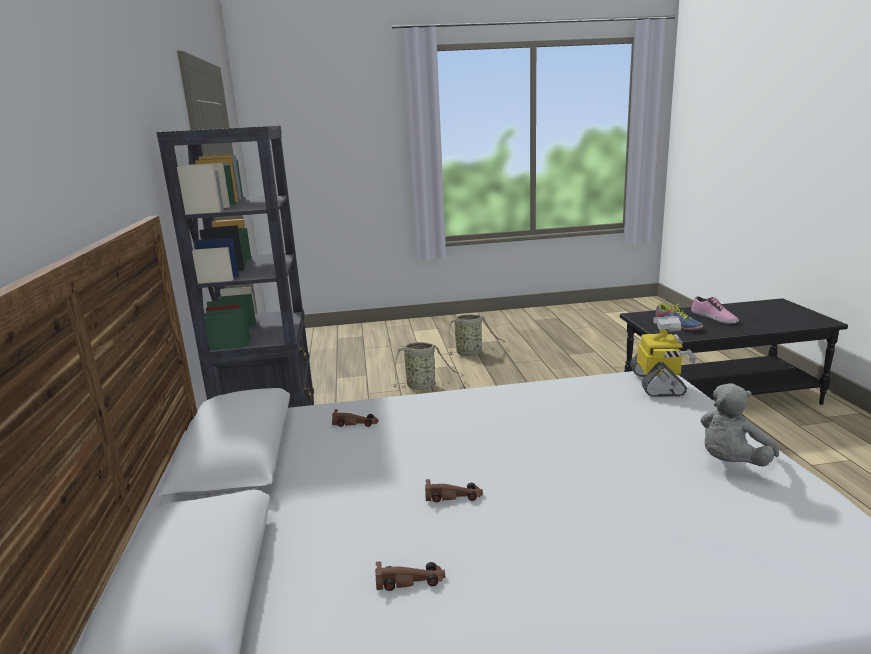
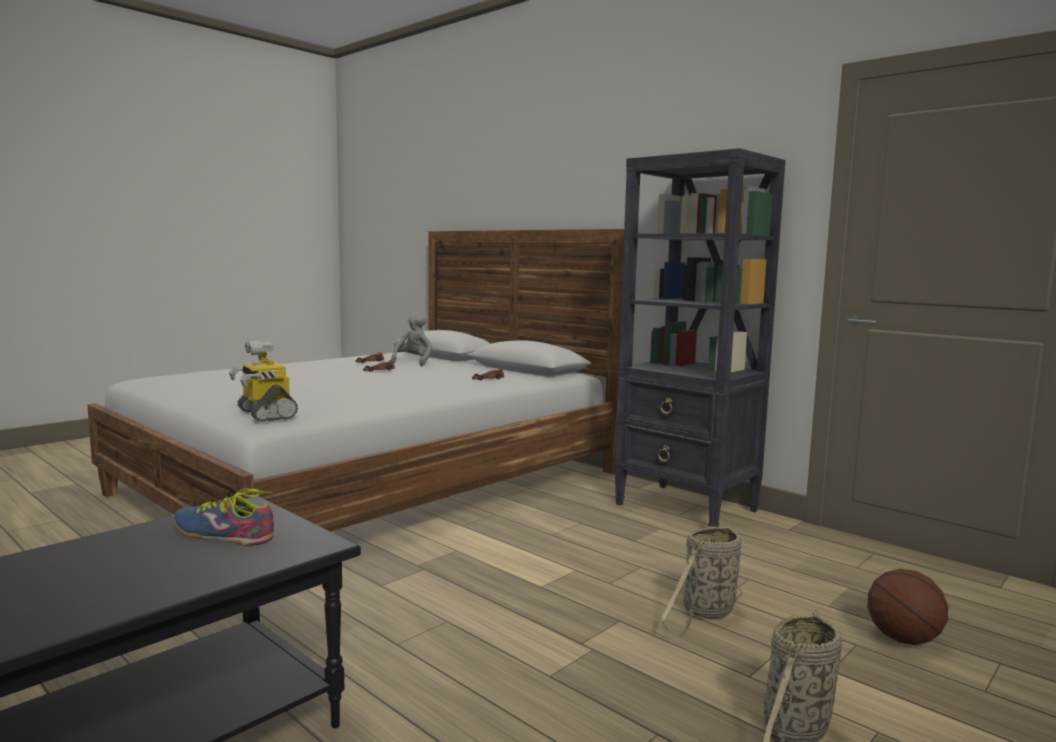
camera: 140 degrees right, 10 degrees down
(373, 360) = (904, 639): none -> basketball
(713, 317) = (125, 571): shoe -> none
(731, 463) = (213, 391): grey plush toy -> grey plush toy (413, 362)

